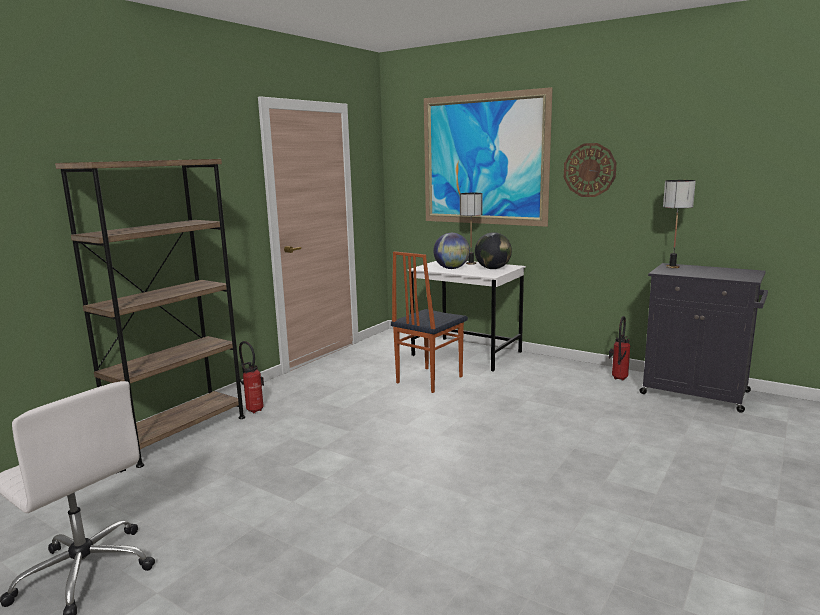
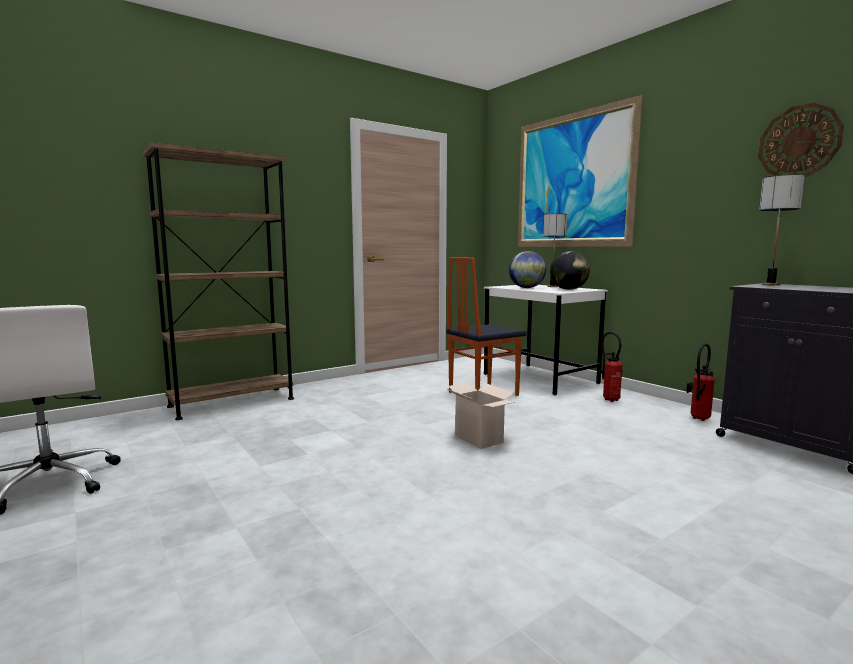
camera: 20 degrees right, 5 degrees down
(254, 409) = (307, 394): fire extinguisher -> fire extinguisher (609, 399)
(467, 432) = (480, 439): none -> cardboard box
(589, 170) = (679, 180): wall clock -> wall clock (799, 142)

